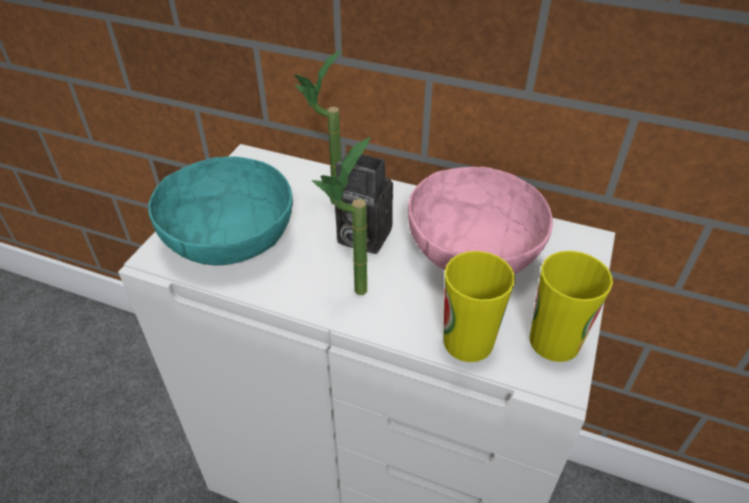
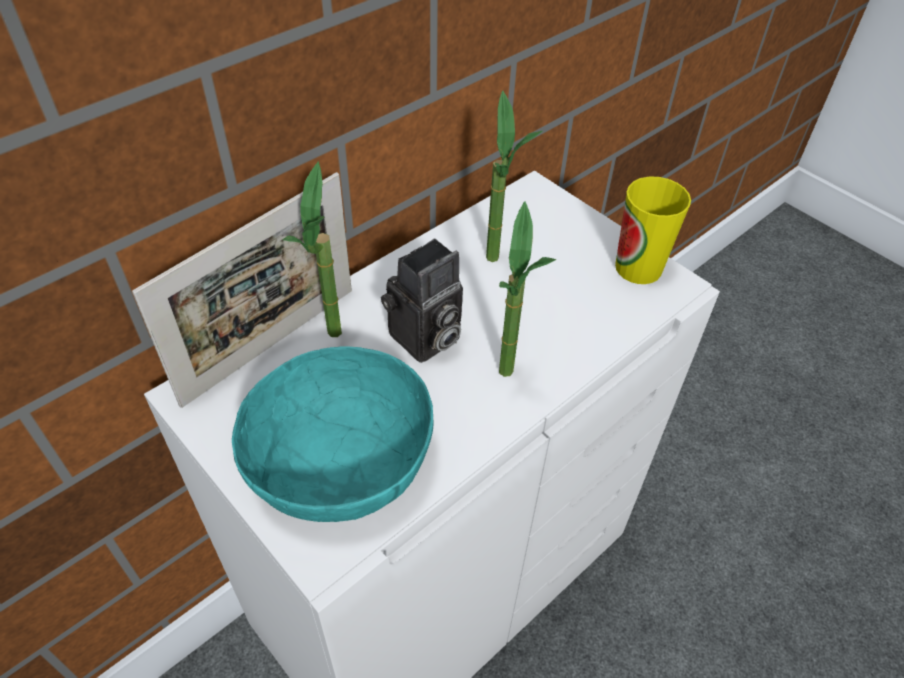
camera: 65 degrees left, 5 degrees up
(307, 172) = (271, 345): none -> picture frame
(468, 341) = (612, 321): cup -> none
(472, 249) = (499, 266): pink bowl -> potted plant

